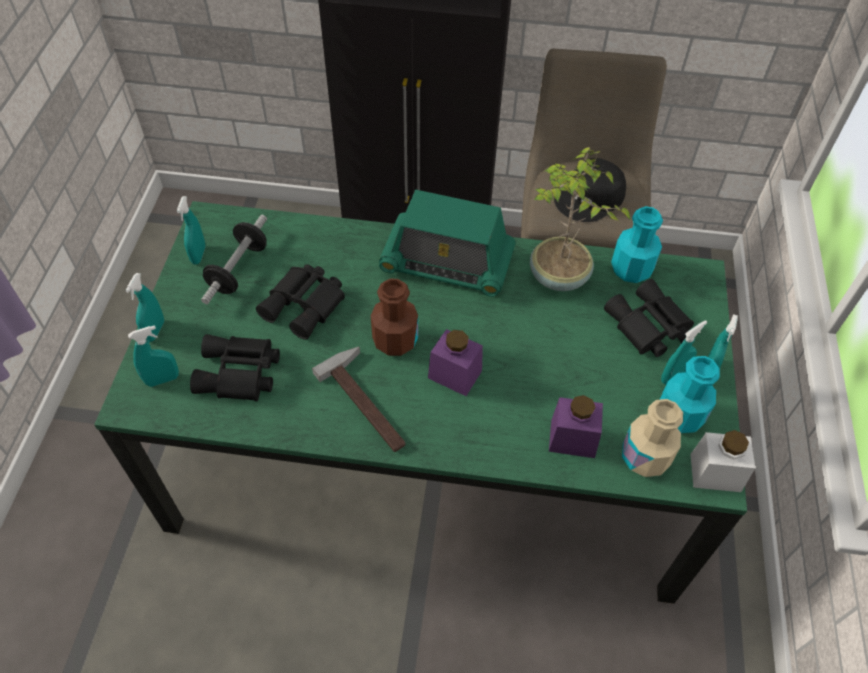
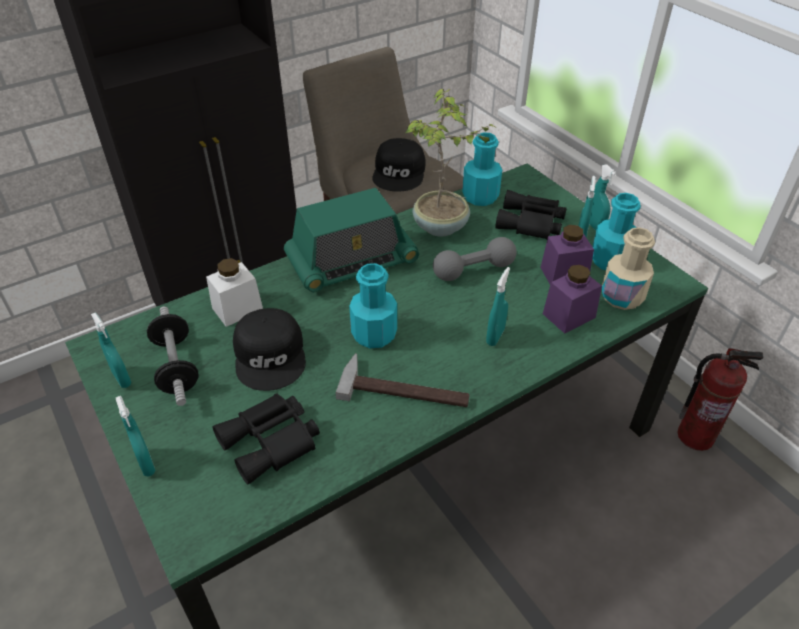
camera: 40 degrees left, 10 degrees down
(162, 379) = (201, 496): turquoise spray bottle -> turquoise spray bottle (495, 336)
(306, 305) = (271, 355): black binoculars -> black cap
(395, 340) = (374, 334): brown bottle -> turquoise bottle
(455, 374) = (445, 328): purple jar -> purple jar (564, 274)
(539, 338) = (473, 270): none -> grey dumbbell
(715, 473) = (668, 279): white jar -> white jar (237, 309)
(716, 644) = (695, 436): none -> fire extinguisher

